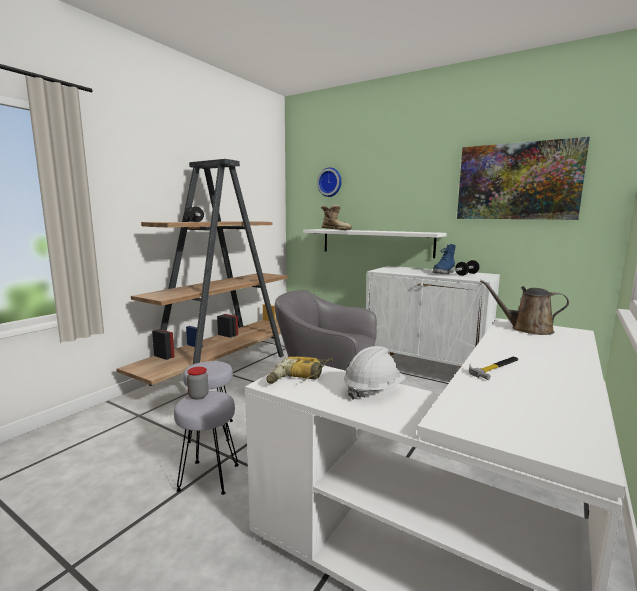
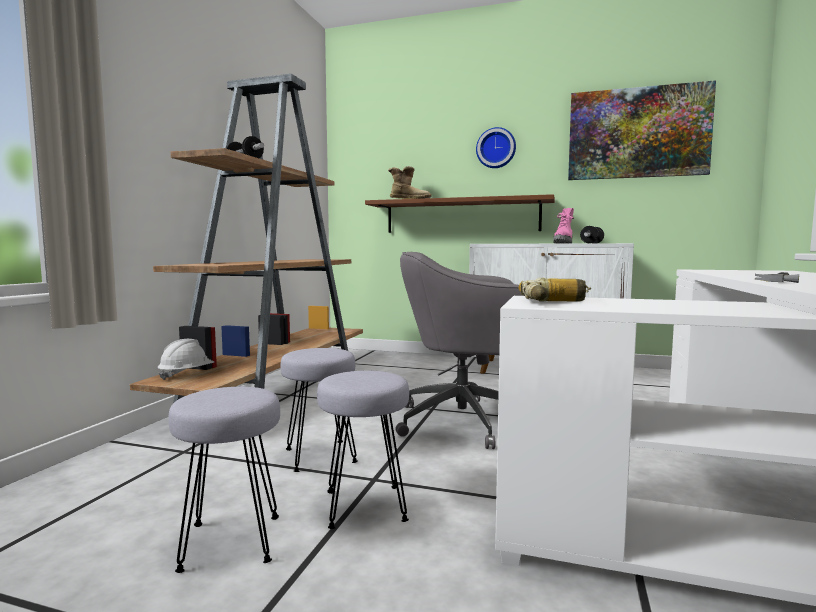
camera: 15 degrees left, 5 degrees down
(121, 489) = (232, 541): none -> grey stool
(198, 396) = (346, 375): jar -> none
(330, 182) = (395, 140): wall clock -> wall clock (496, 148)
(373, 390) = (673, 303): white hard hat -> white hard hat (186, 375)
(376, 242) = (461, 216): white shelf -> brown shelf
(444, 273) = (564, 243): blue boot -> pink boot
(527, 329) = (730, 271): brown watering can -> none

